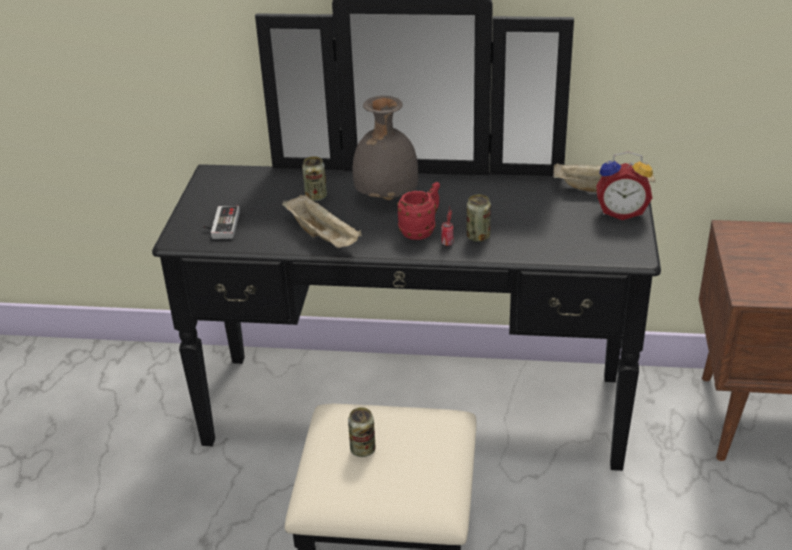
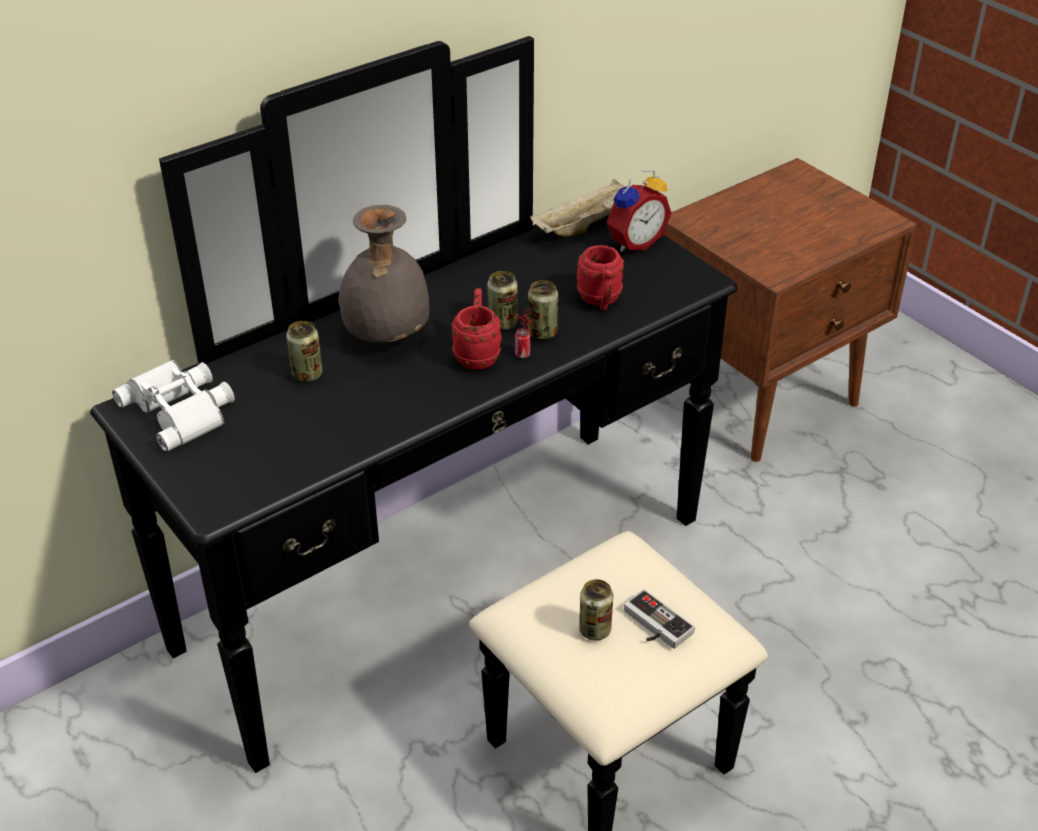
camera: 45 degrees left, 5 degrees up
(220, 225) = (242, 465): game controller -> game controller (653, 626)
(233, 185) = (181, 409): none -> white binoculars
(323, 237) = (385, 415): beige tray -> none
(462, 220) = (502, 323): none -> can
(543, 236) = (600, 301): none -> red mug

